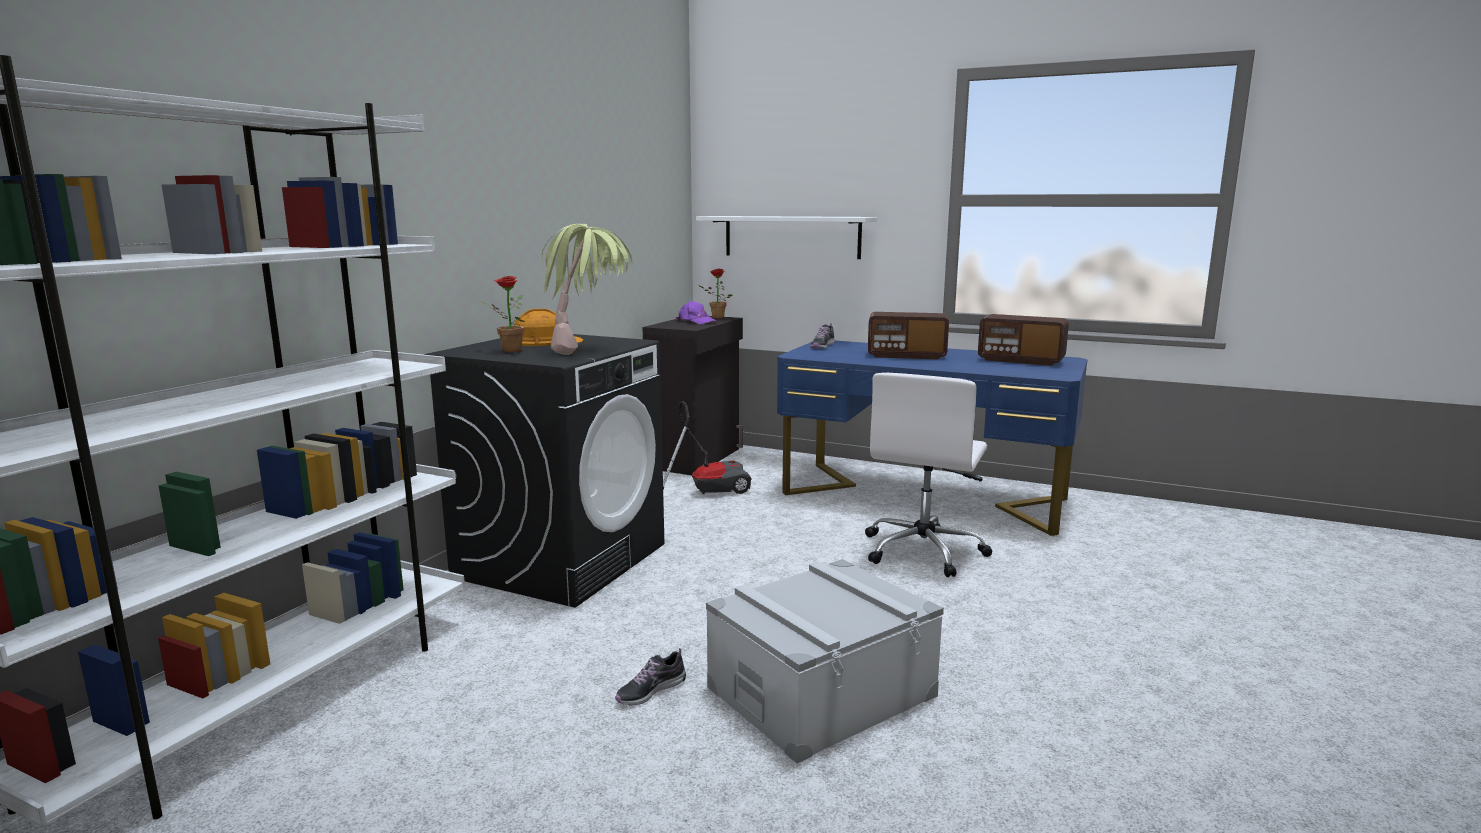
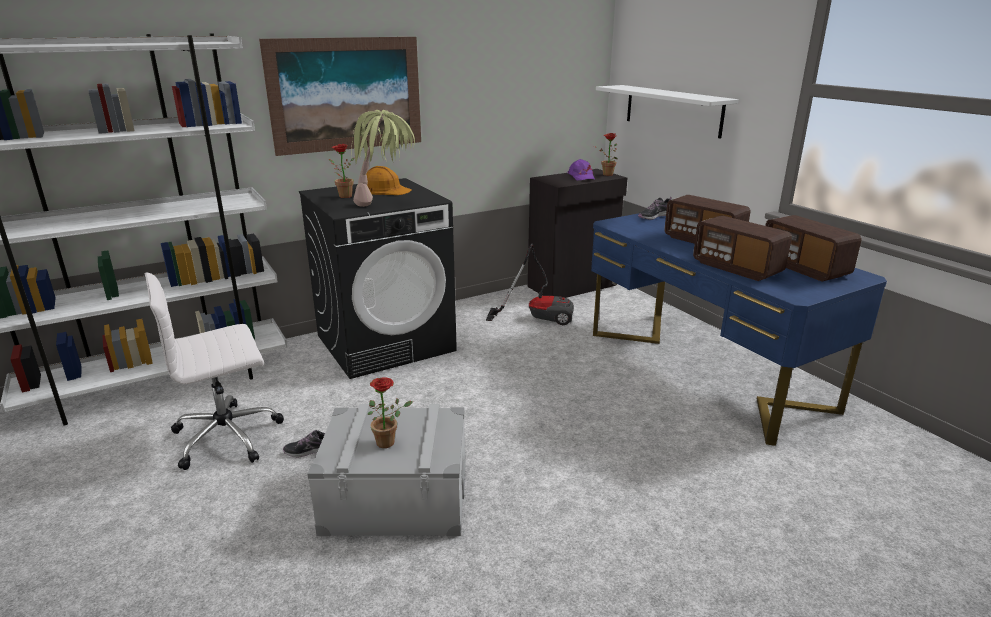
camera: 35 degrees right, 10 degrees up
(469, 216) = (346, 94): none -> picture
(829, 609) = (389, 442): none -> potted plant
(923, 551) = (628, 418): white office chair -> white office chair (229, 436)
(977, 367) = (737, 268): none -> radio

